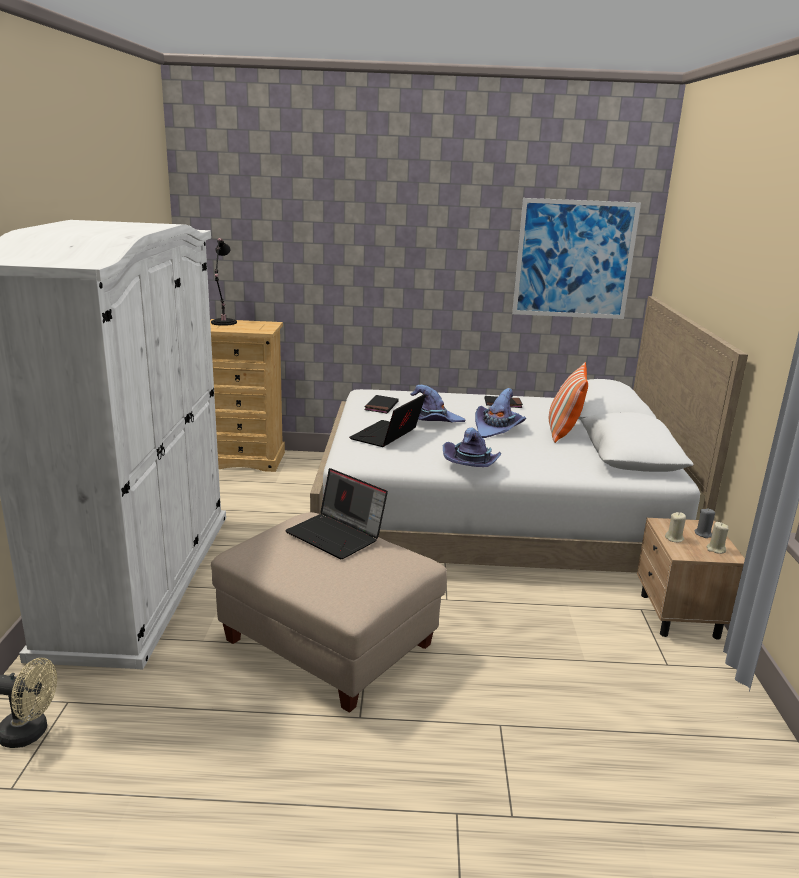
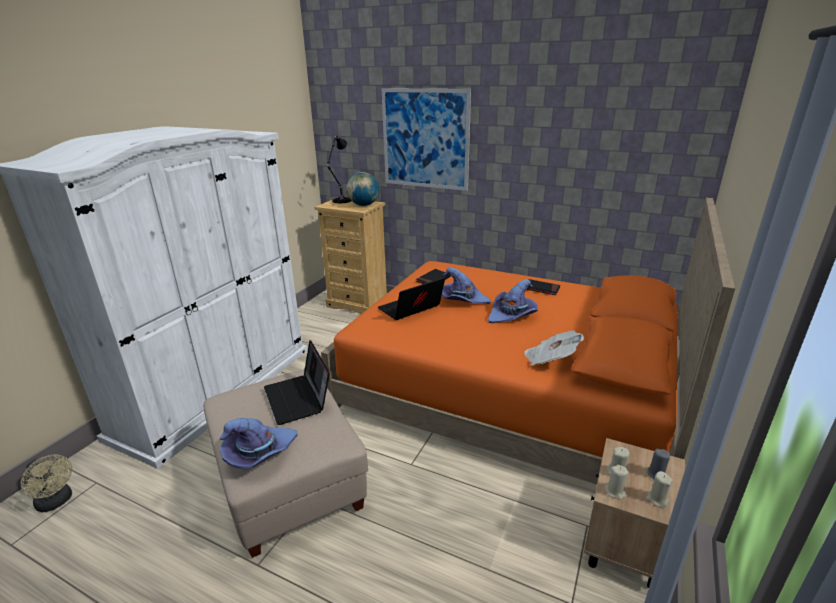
camera: 25 degrees right, 5 degrees up
(260, 326) = (364, 205): none -> globe
(471, 465) = (454, 350): purple hat -> purple hat (259, 452)
(492, 517) = (509, 388): white bed -> orange bed
(563, 432) = (573, 327): pillow -> none
(567, 460) = (550, 360): none -> newspaper
(574, 259) = (633, 157): picture -> picture (425, 139)
(683, 551) = (615, 492): none -> beige candle

